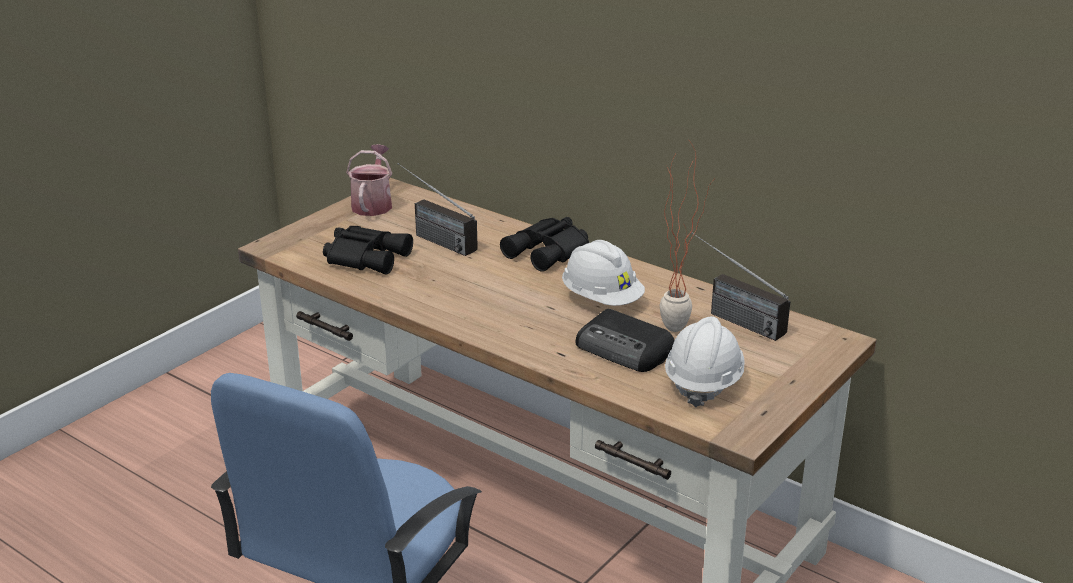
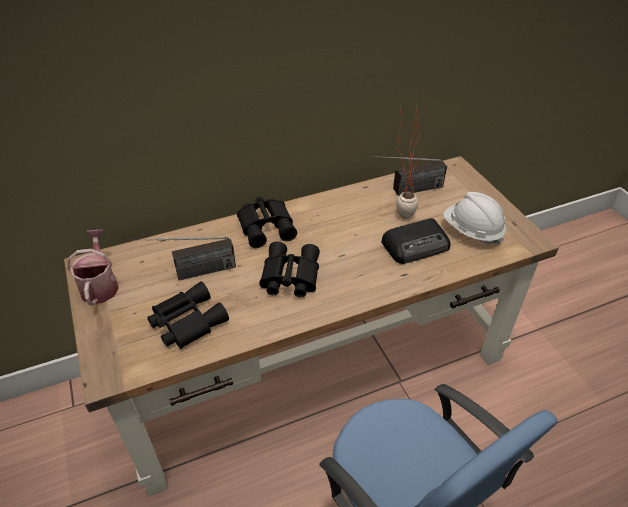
camera: 60 degrees left, 15 degrees up
(373, 204) = (100, 285): watering can -> watering can turned 45 degrees clockwise
(482, 287) = (289, 276): none -> black binoculars
(601, 299) = (348, 229): white hard hat -> none

